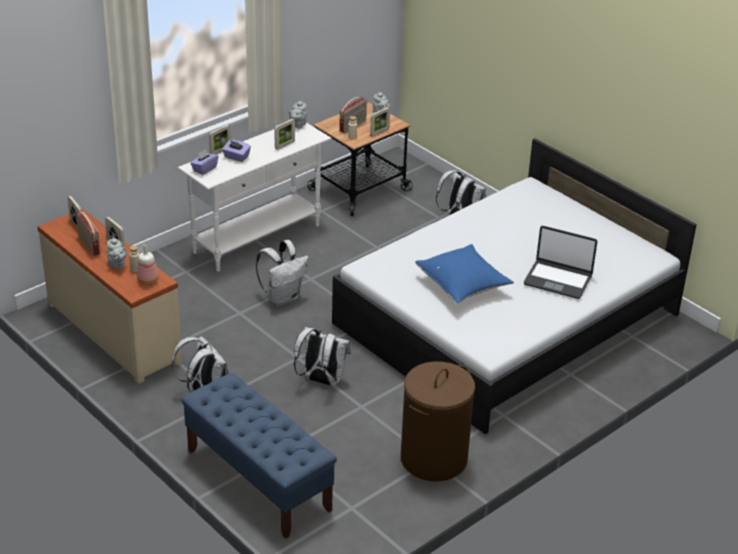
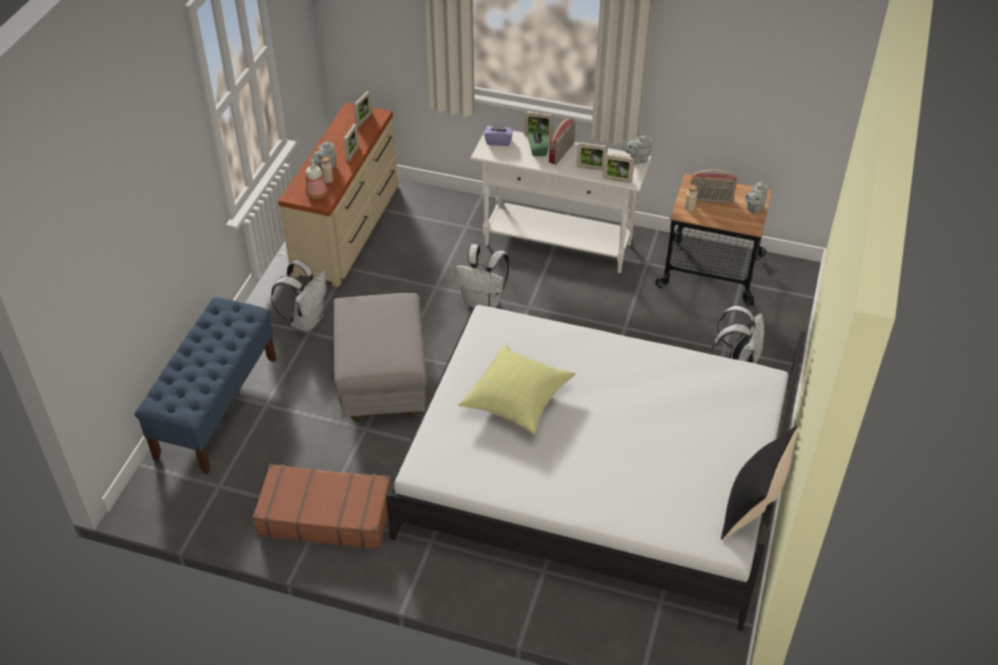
camera: 60 degrees right, 10 degrees up
(90, 245) = (341, 140): radio -> radio (562, 153)
(236, 157) = (538, 150): purple tissue box -> green tissue box
(321, 380) = (382, 384): white backpack -> grey ottoman
(379, 132) = (720, 221): picture frame -> picture frame (617, 180)
(434, 459) = (325, 515): brown laundry basket -> brown suitcase
(463, 286) = (517, 402): blue pillow -> yellow pillow
(558, 280) = (596, 473): laptop -> none
(634, 236) = (752, 508): none -> black pillow

